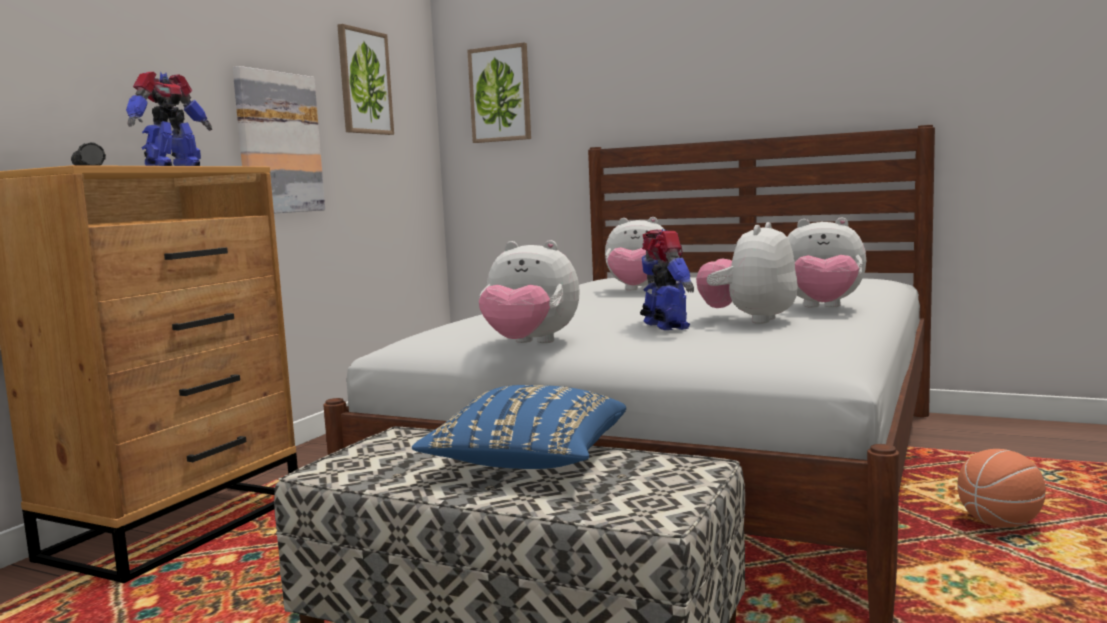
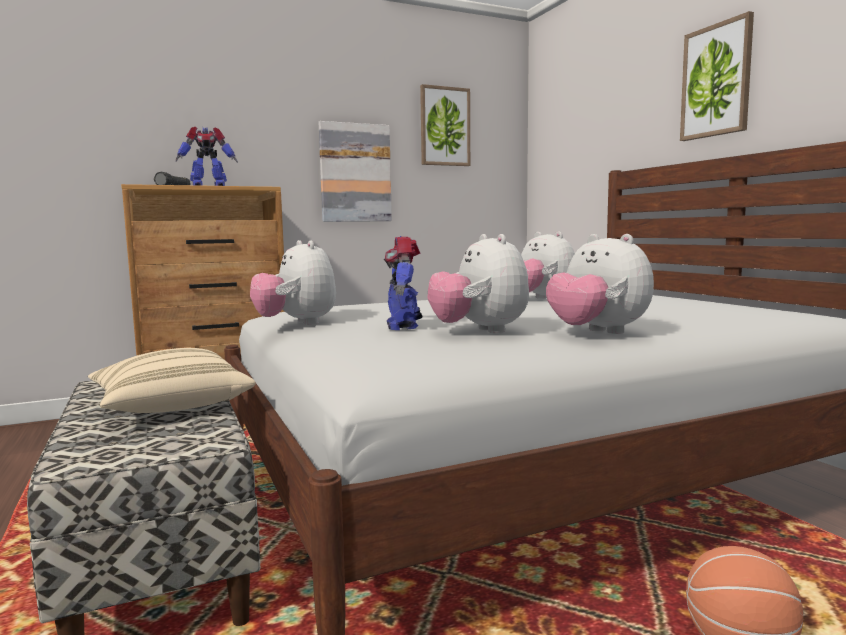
camera: 40 degrees right, 0 degrees up
(500, 94) = (562, 129): picture -> picture (716, 81)
(528, 461) = (171, 407): blue pillow -> beige pillow
(665, 326) = (403, 326): toy robot -> toy robot turned 150 degrees clockwise
(750, 320) = (479, 331): plush toy -> plush toy turned 90 degrees counterclockwise

